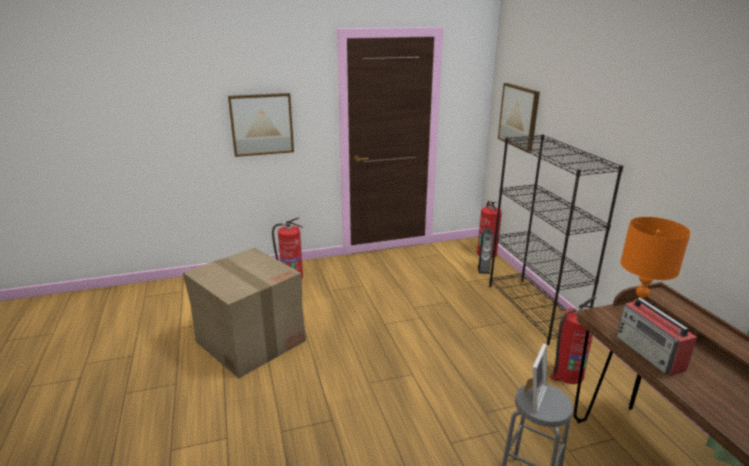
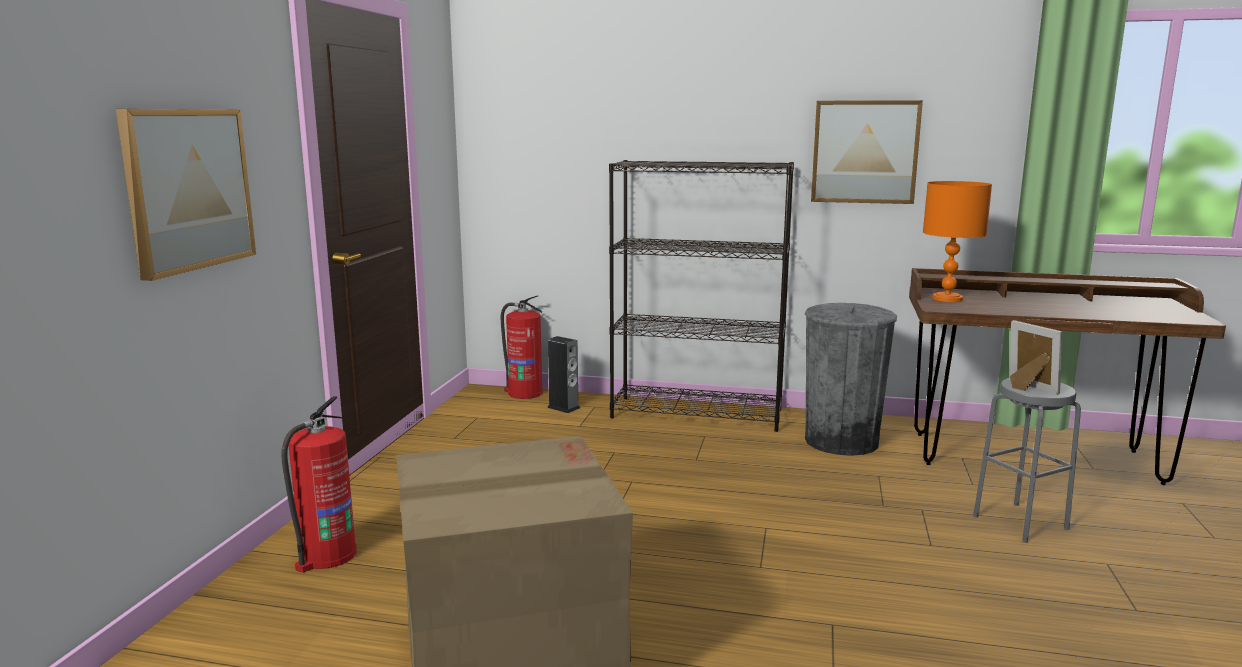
camera: 60 degrees left, 10 degrees down
(519, 116) = (546, 149): picture -> picture (864, 152)
(567, 374) = (841, 441): fire extinguisher -> grey trash can
(650, 353) = (1021, 310): radio -> none

